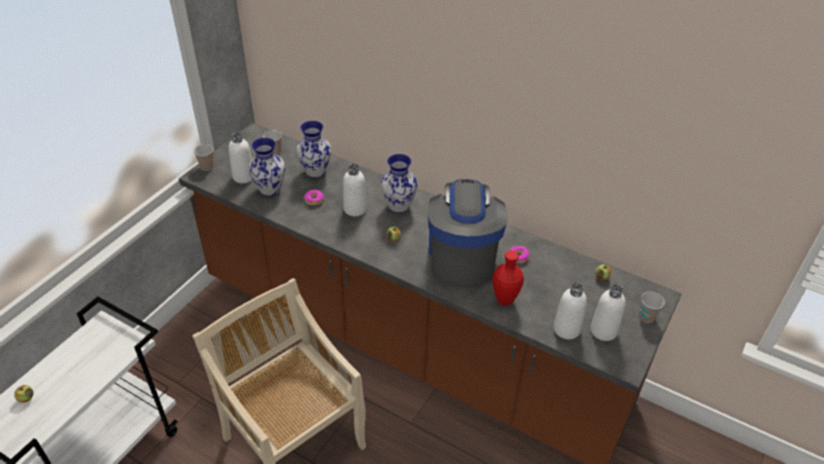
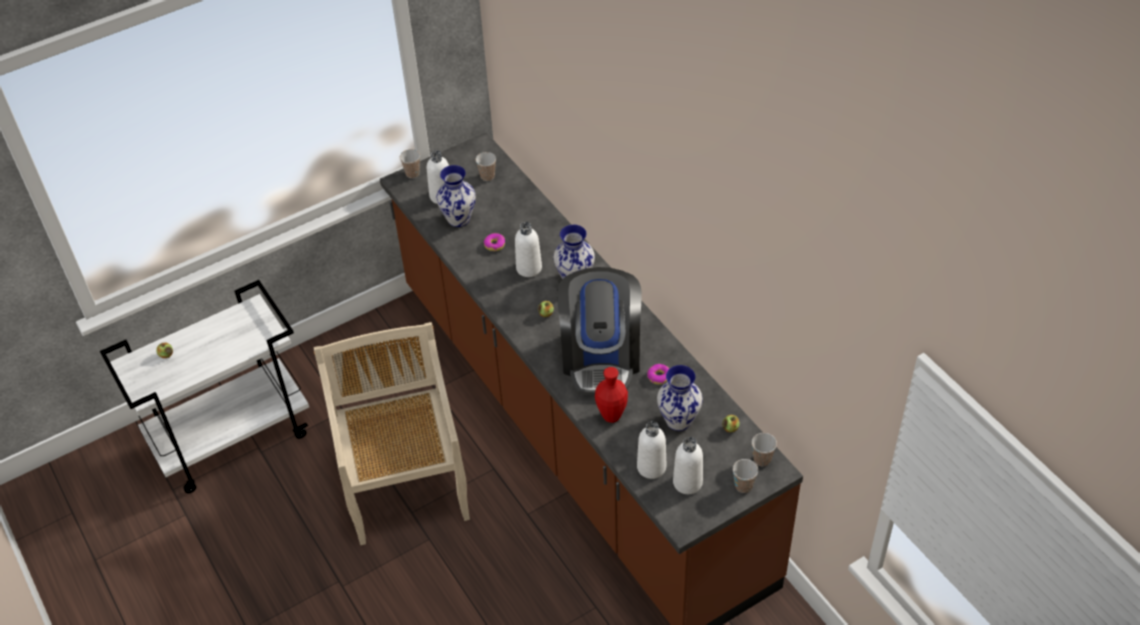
camera: 30 degrees right, 5 degrees up
(315, 171) = (515, 211): vase -> vase (678, 420)
(462, 257) = (601, 357): coffee machine -> coffee machine turned 150 degrees clockwise
(643, 292) = (762, 459): none -> cup

